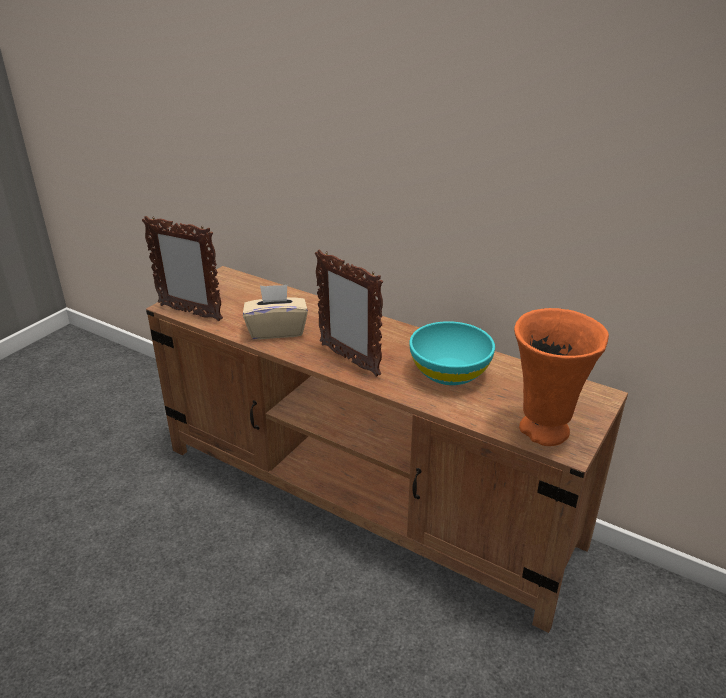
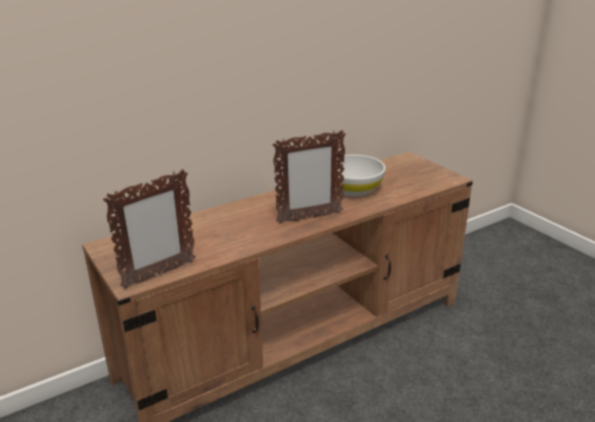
camera: 65 degrees left, 5 degrees down
(276, 330) = (237, 238): beige tissue box -> none
(450, 372) = (353, 189): turquoise bowl -> white bowl
(544, 432) = (433, 180): orange vase -> none

